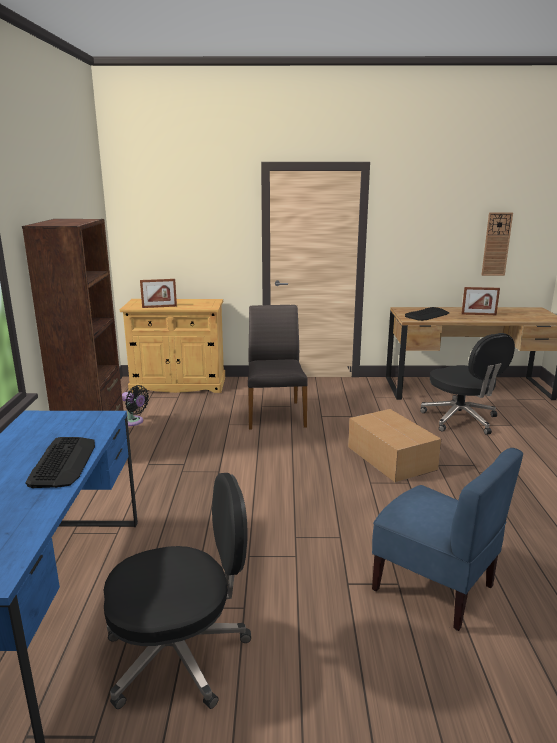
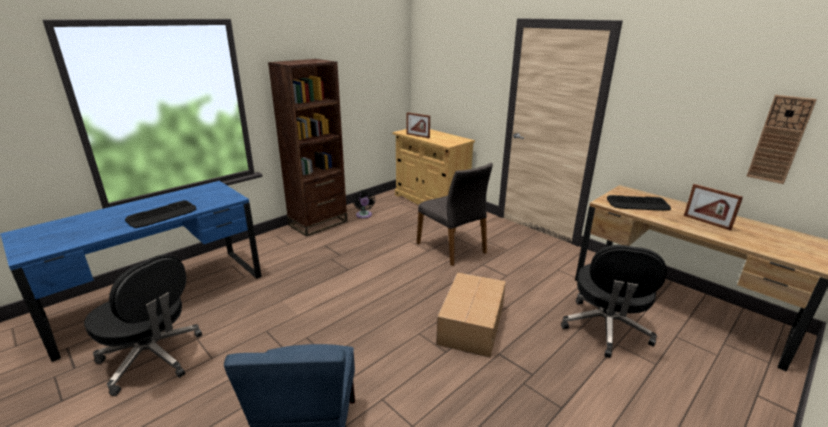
camera: 45 degrees right, 5 degrees up
(275, 414) = (452, 248): grey chair -> grey chair turned 105 degrees clockwise

